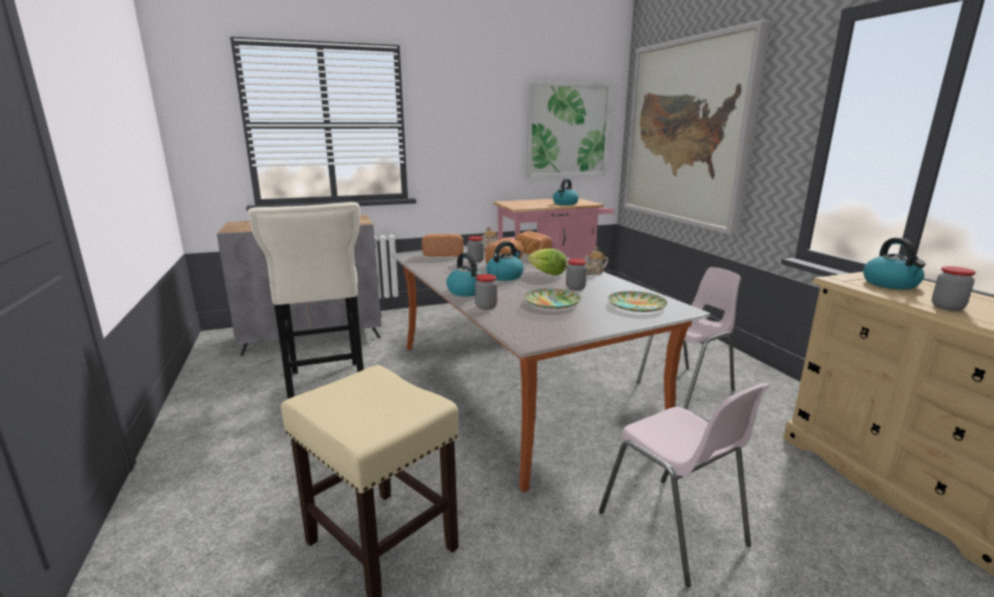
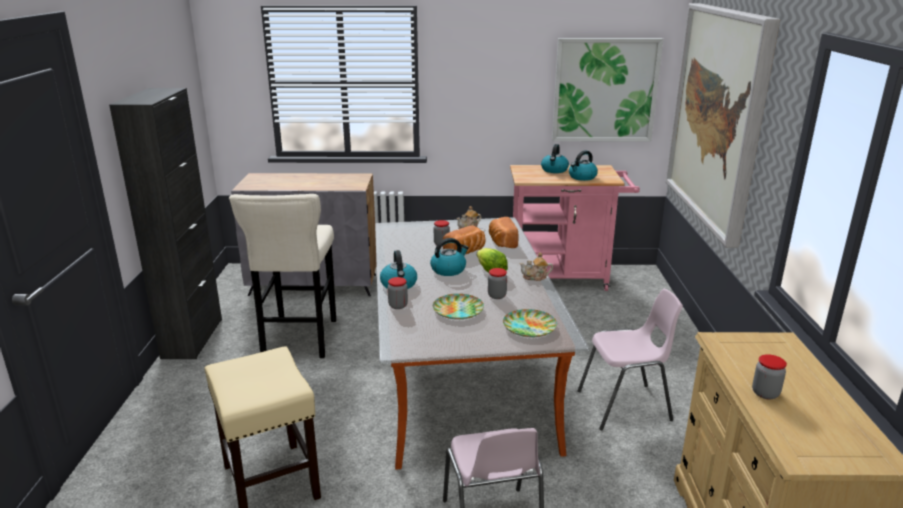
camera: 20 degrees right, 5 degrees up
(189, 406) = (192, 338): none -> black cabinet
(443, 254) = (420, 230): bread -> none
(891, 284) = (763, 354): kettle -> kettle (554, 170)

